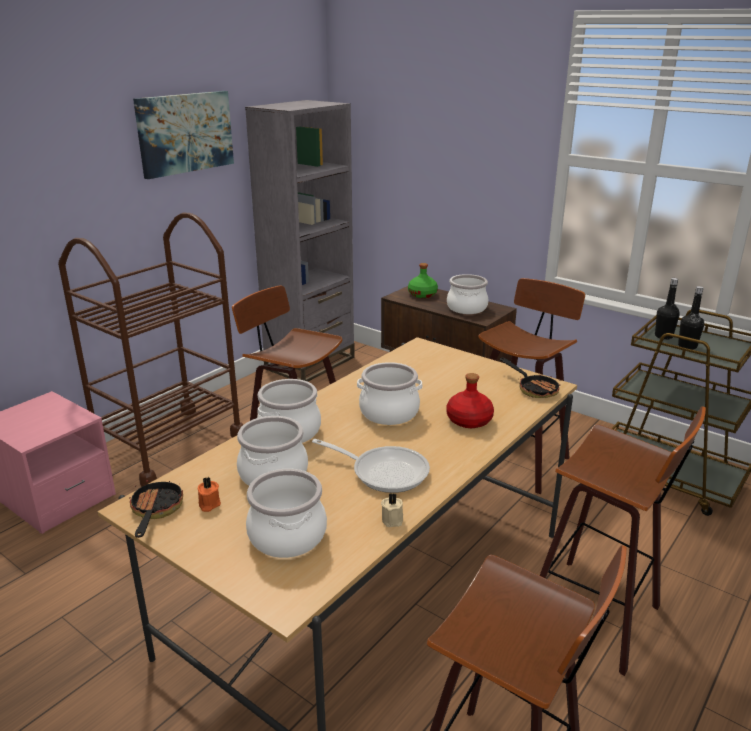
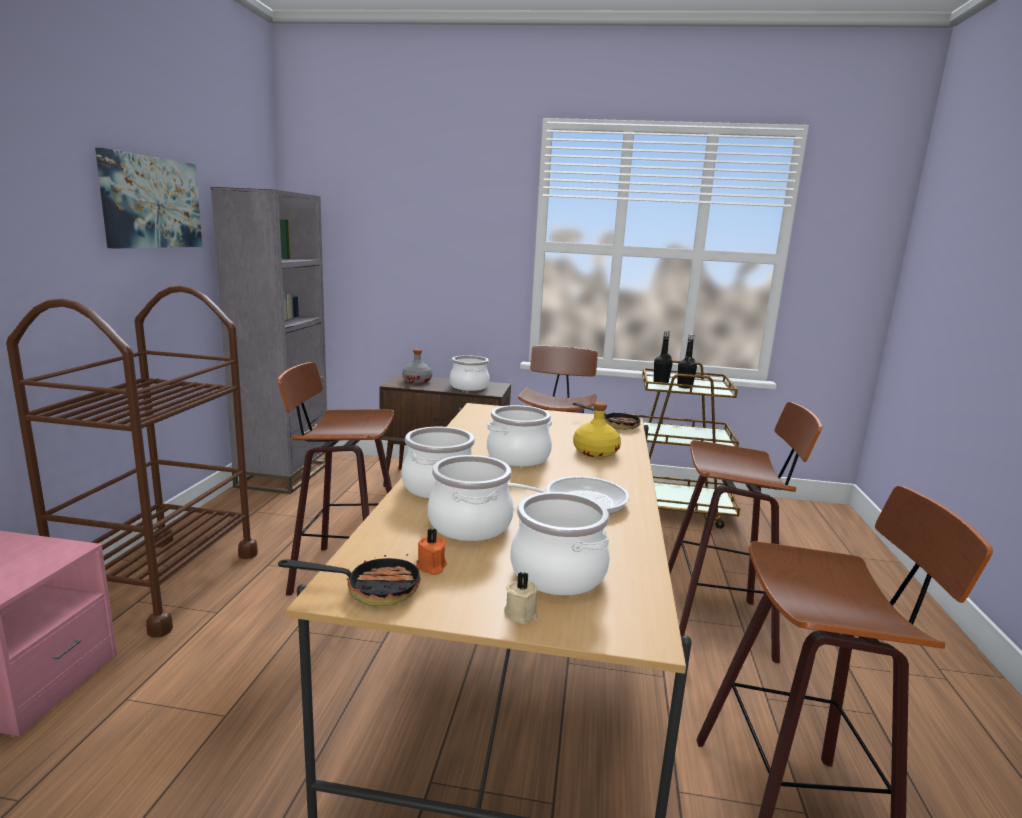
camera: 30 degrees left, 10 degrees down
(155, 511) = (371, 589): frying pan -> frying pan turned 120 degrees clockwise
(393, 519) = (638, 535): beige candle -> beige candle (521, 613)
(422, 294) = (417, 381): green bottle -> grey bottle
(468, 420) = (595, 452): red bottle -> yellow bottle

